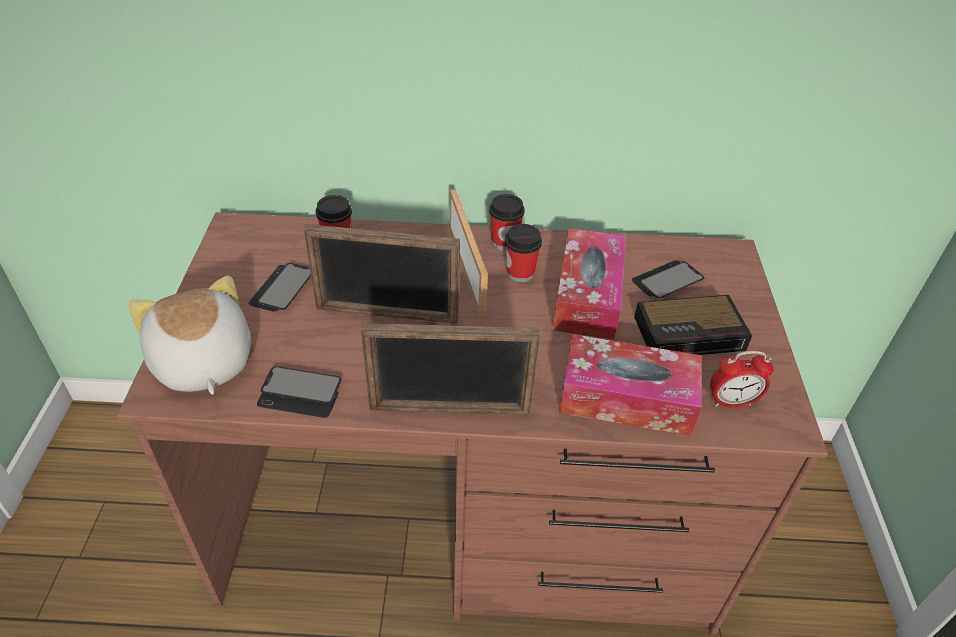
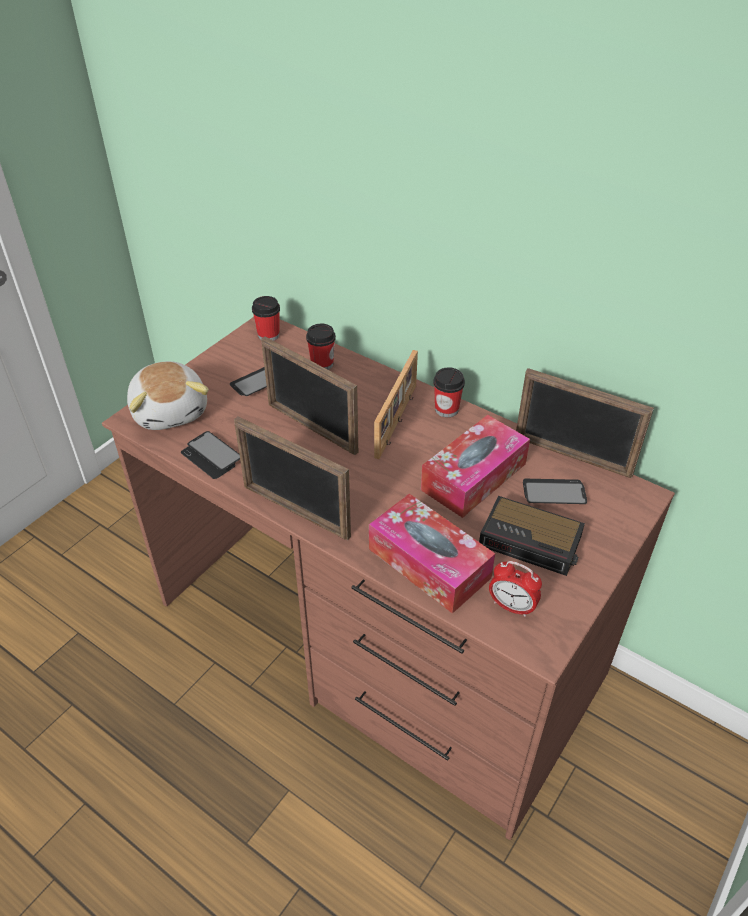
camera: 35 degrees right, 0 degrees up
(201, 363) = (171, 411): plush toy -> plush toy turned 150 degrees clockwise
(520, 273) = (436, 438): cup -> cup (268, 335)
(650, 242) = (572, 456): none -> picture frame

